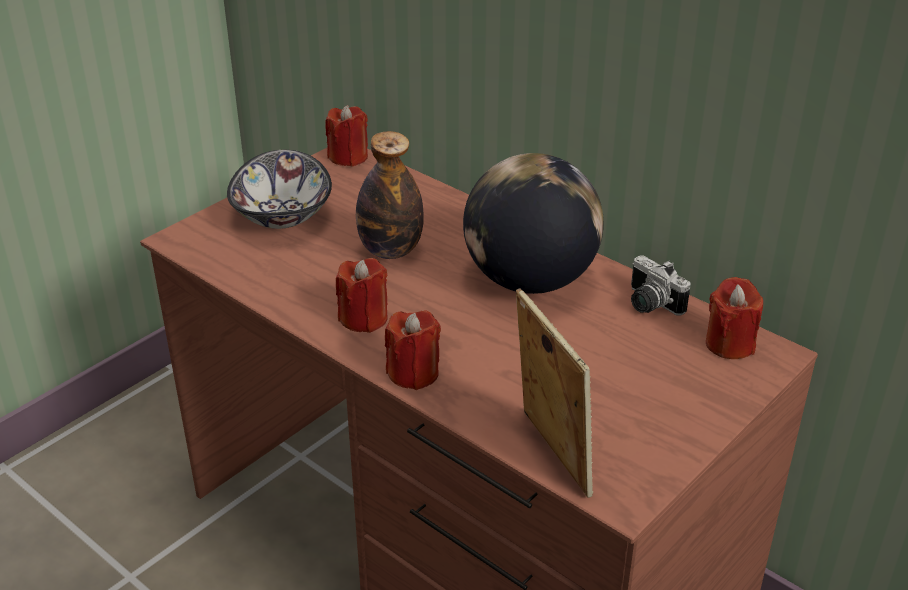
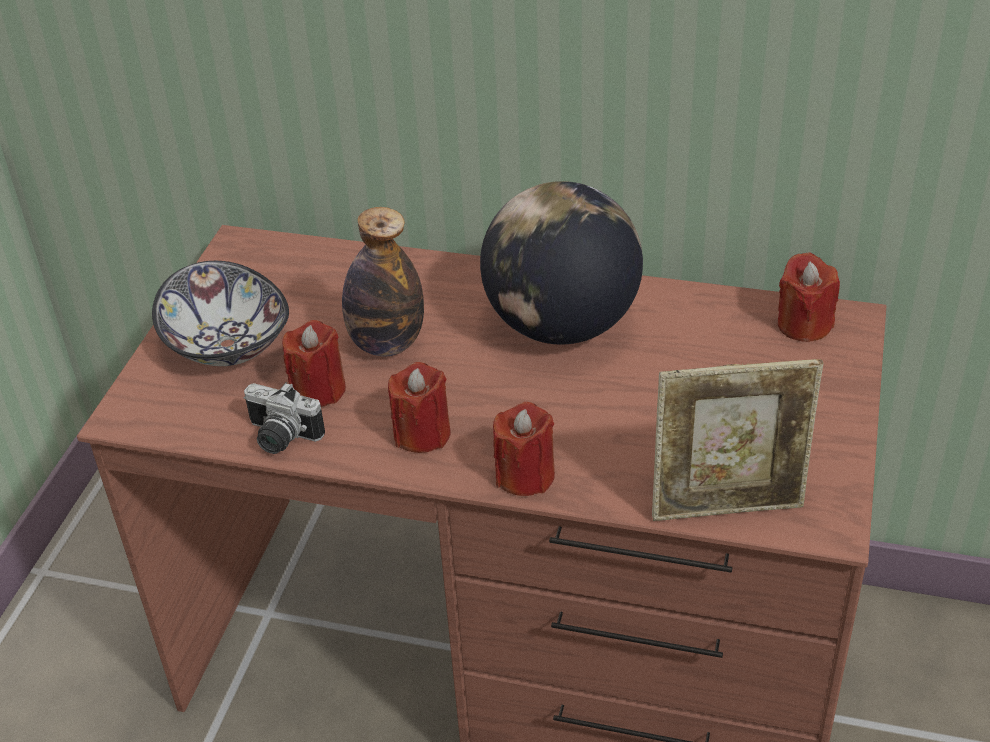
camera: 25 degrees left, 5 degrees up
(348, 157) = (246, 247): red candle -> red candle (318, 390)
(550, 453) = (727, 507): picture frame -> picture frame turned 135 degrees clockwise
(649, 304) = (698, 310): camera -> camera (279, 438)

